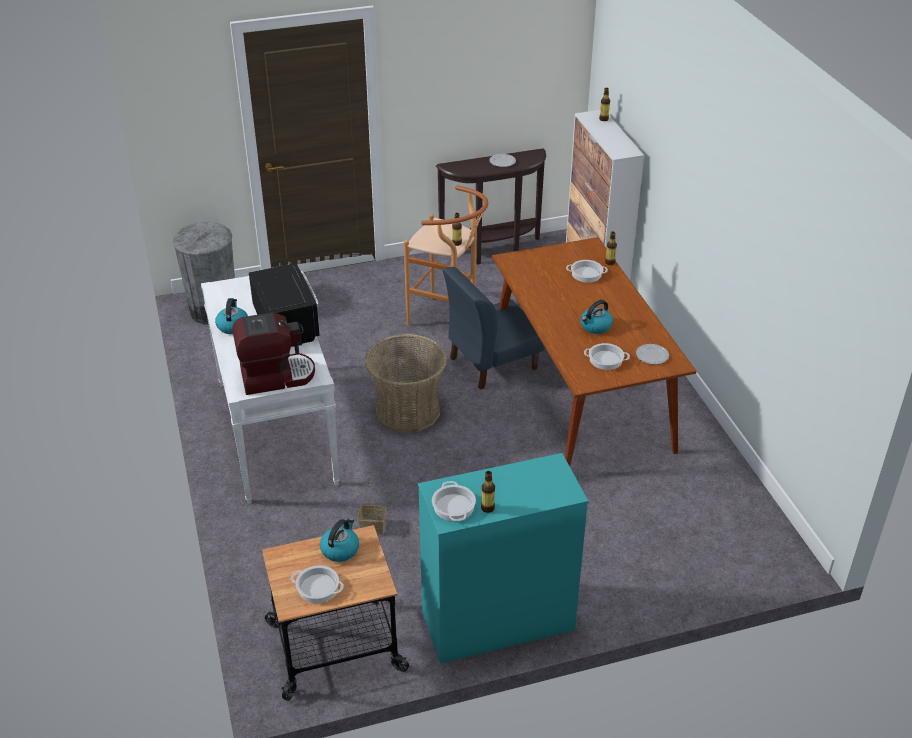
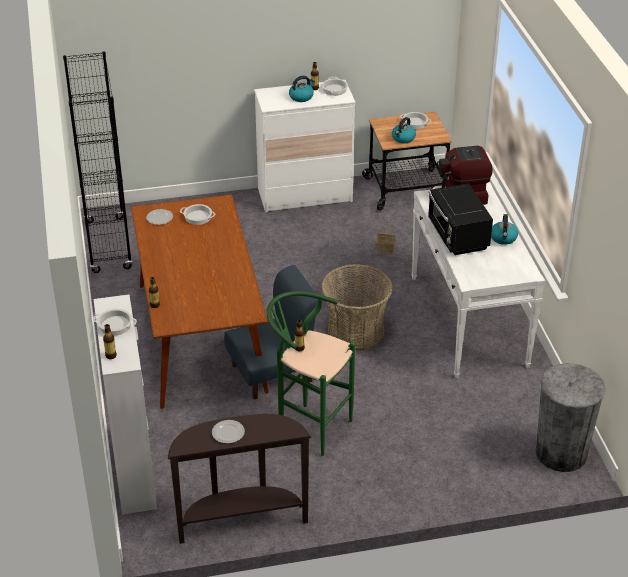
camera: 175 degrees left, 0 degrees up
(448, 319) = (309, 425): brown stool -> green stool
(497, 621) = (305, 196): turquoise dresser -> white dresser
(586, 274) = (182, 294): cooking pot -> cooking pot (114, 325)
(595, 327) = (195, 244): kettle -> kettle (301, 97)
(749, 510) = (108, 245): none -> black bookcase

